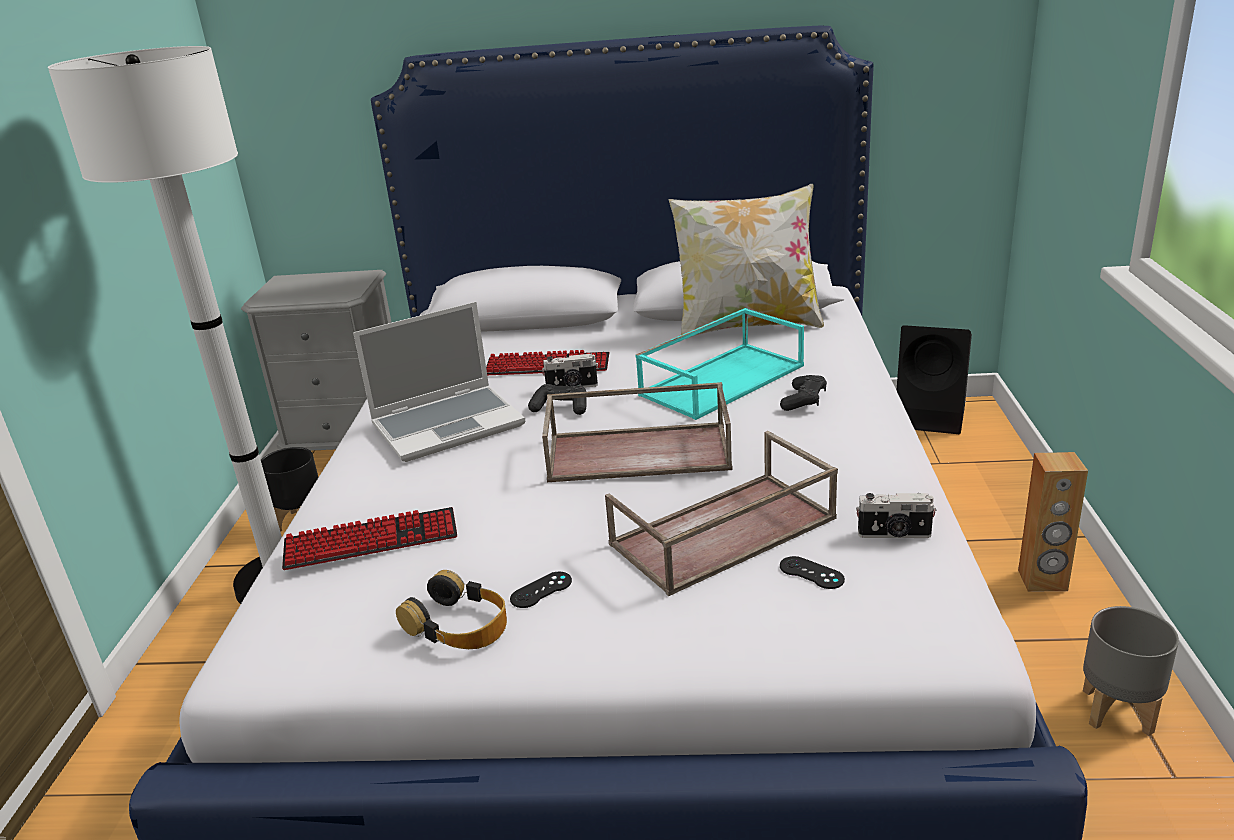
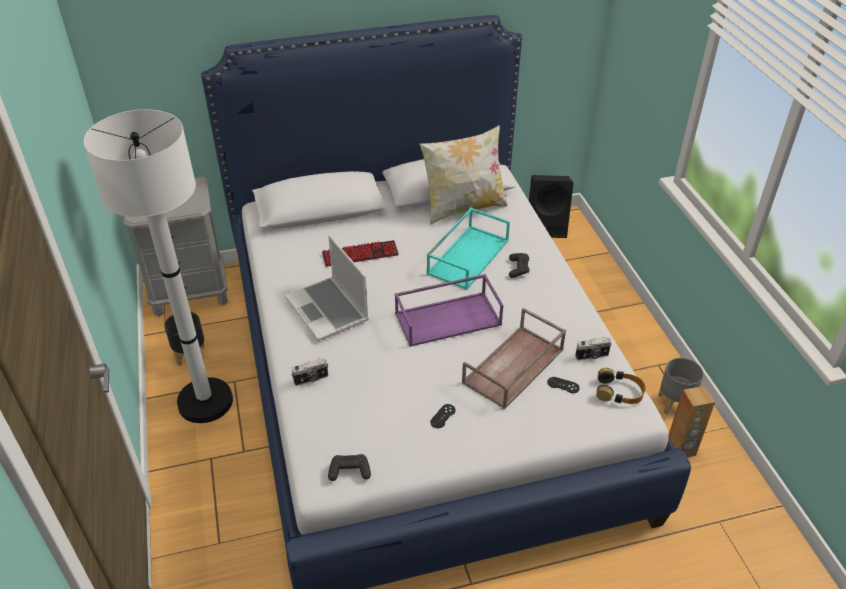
camera: 20 degrees left, 15 degrees up
(371, 541) = (339, 401): keyboard -> none
(449, 424) = (328, 310): laptop -> laptop turned 105 degrees clockwise
(458, 625) = (414, 443): headphones -> headphones (619, 392)
(561, 407) = (387, 289): black game controller -> black game controller (349, 471)
(572, 387) = (384, 271): camera -> camera (311, 379)
(640, 451) = (448, 318): brown tray -> purple tray
(1042, 581) = (629, 334): brown speaker -> brown speaker (681, 450)

